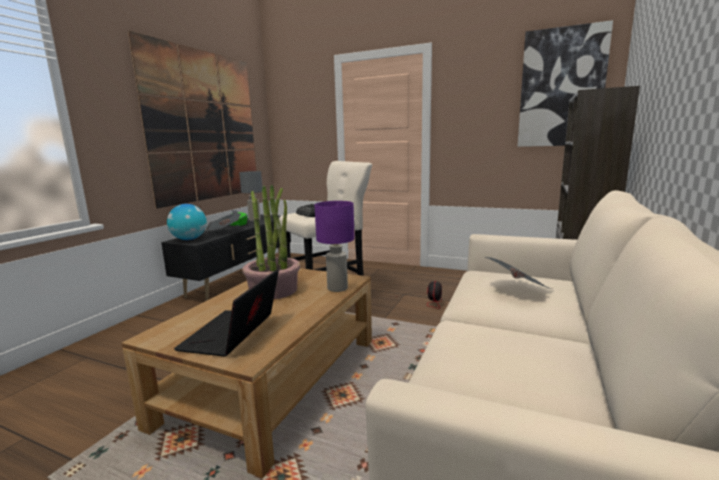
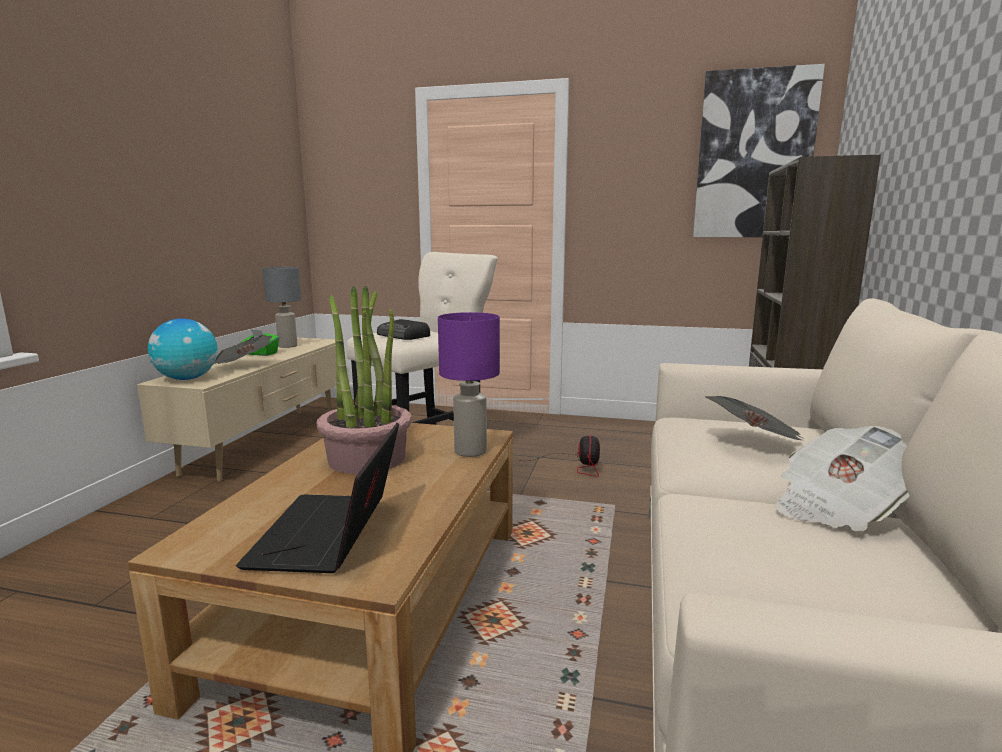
camera: 10 degrees left, 0 degrees up
(206, 126) = (208, 191): picture -> none
(240, 278) = (267, 442): black tv stand -> beige tv stand
(551, 335) = (838, 507): none -> newspaper

